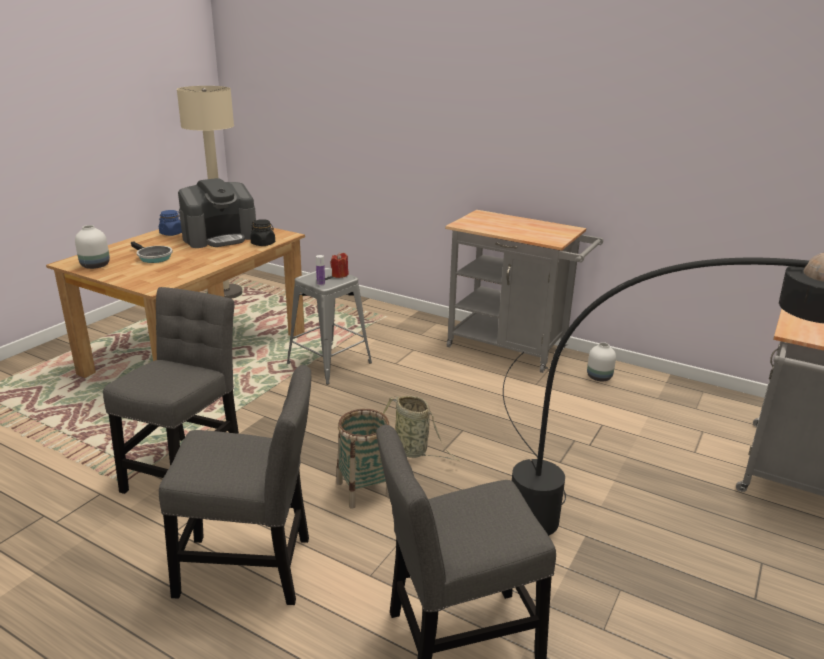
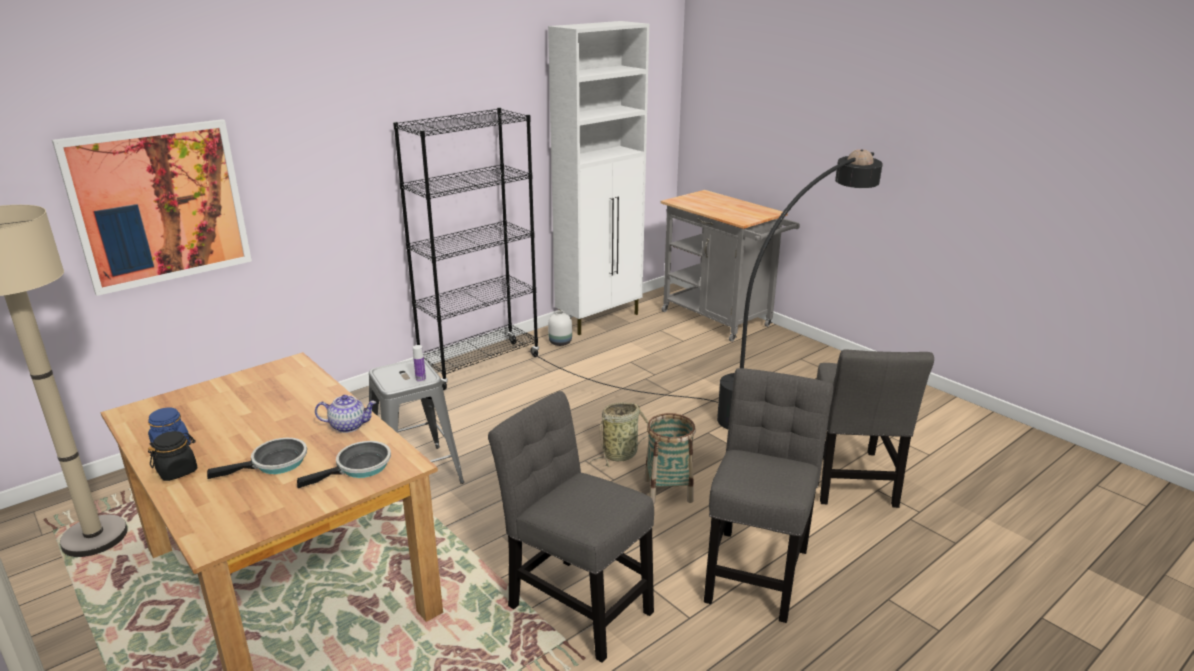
camera: 70 degrees left, 0 degrees up
(94, 266) = (258, 516): white vase -> none
(149, 277) = (359, 467): none -> frying pan
(203, 264) = (349, 426): none -> teapot
(220, 237) = (243, 408): coffee machine -> none
(263, 244) = (310, 380): black jar -> black jar (177, 471)
(332, 118) = (159, 205): none -> picture
(340, 275) = (405, 365): red candle -> none
(513, 349) = (480, 365): grey cart -> black bookcase
(680, 388) = (600, 319): none -> white cabinet

